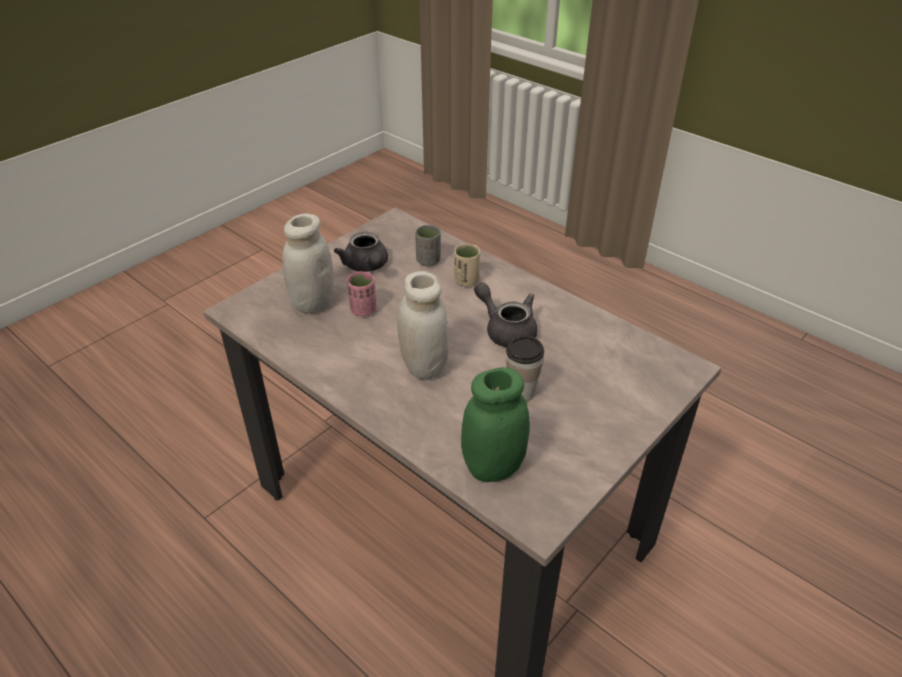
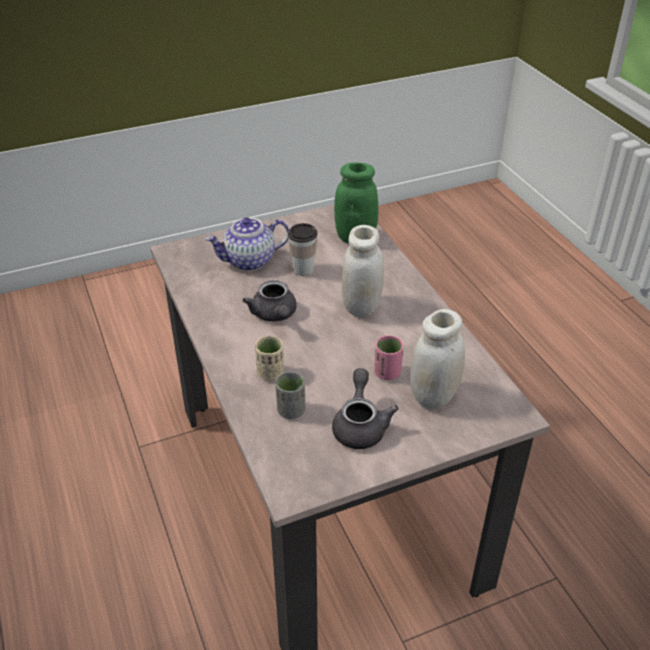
camera: 155 degrees left, 0 degrees up
(591, 383) = (249, 261): none -> teapot

